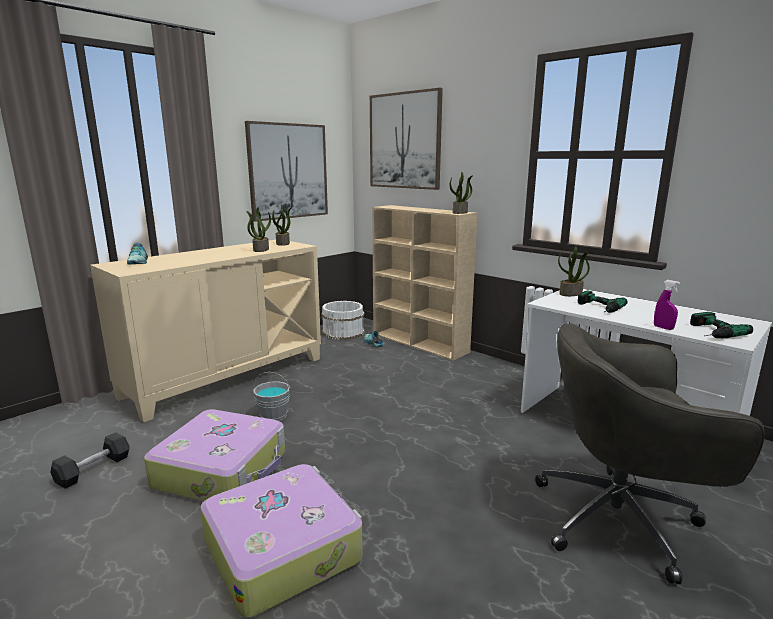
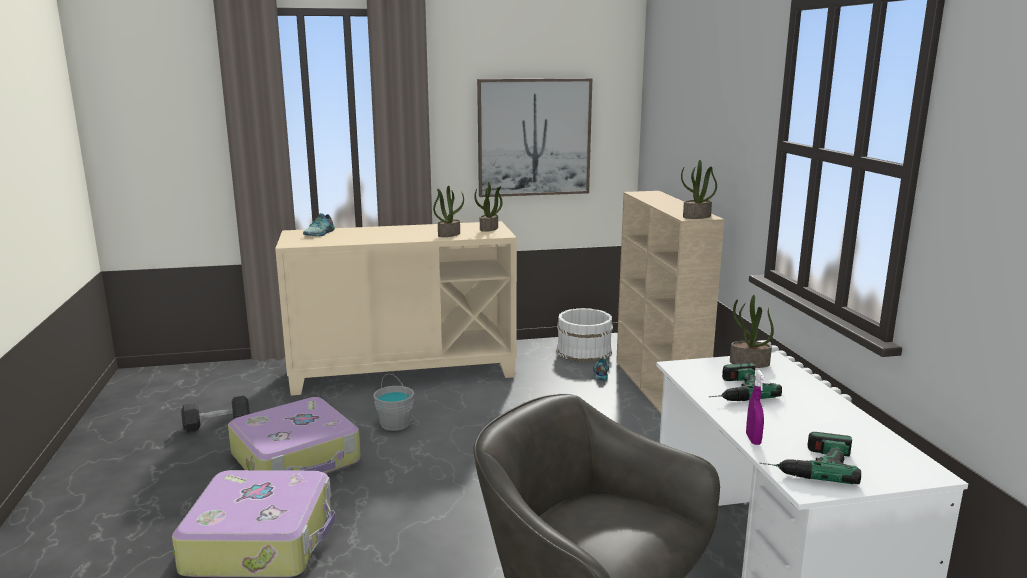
camera: 35 degrees right, 0 degrees up
(405, 141) = (679, 104): picture -> none

